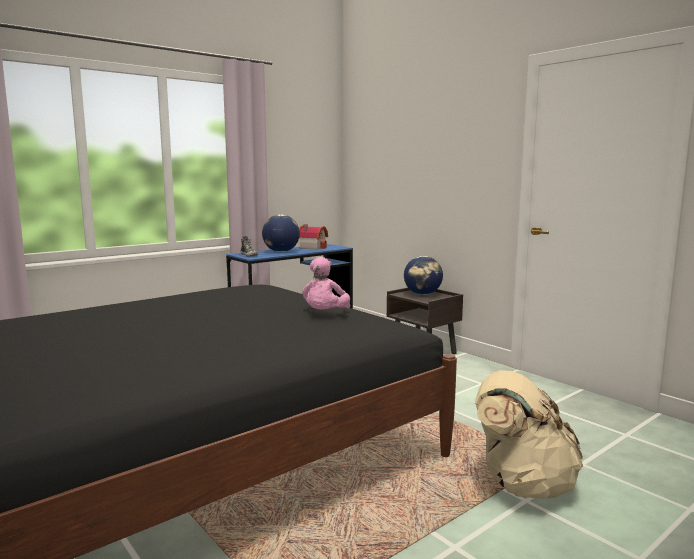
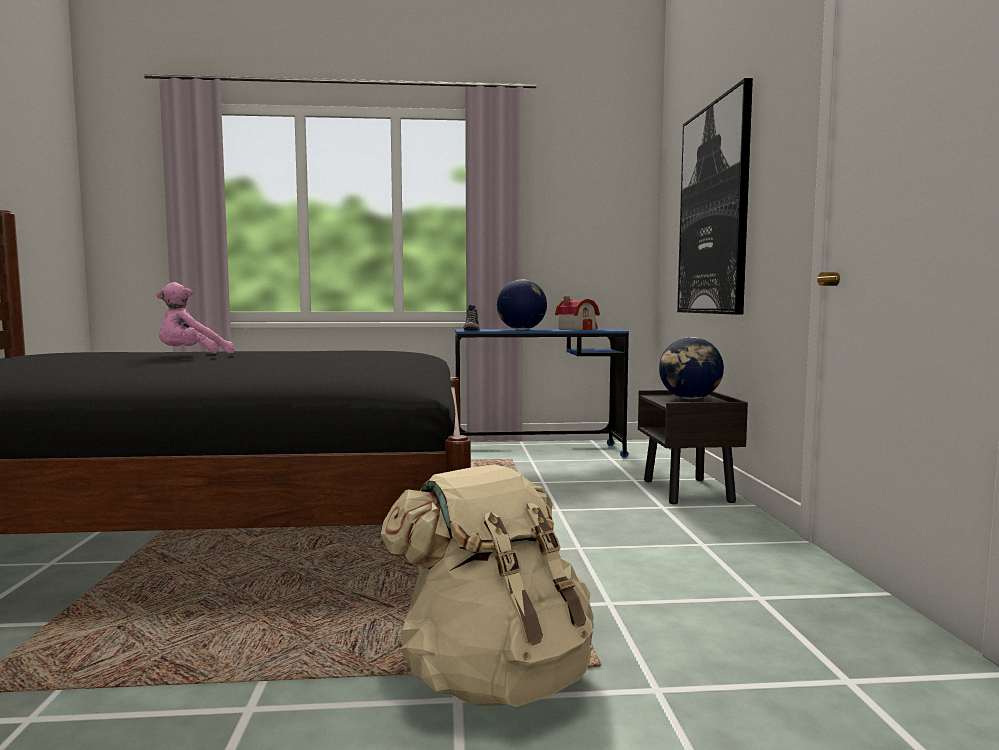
camera: 35 degrees right, 5 degrees down
(325, 315) = (353, 366): pink plush toy -> pink plush toy (191, 356)
(415, 171) = (713, 210): none -> picture

